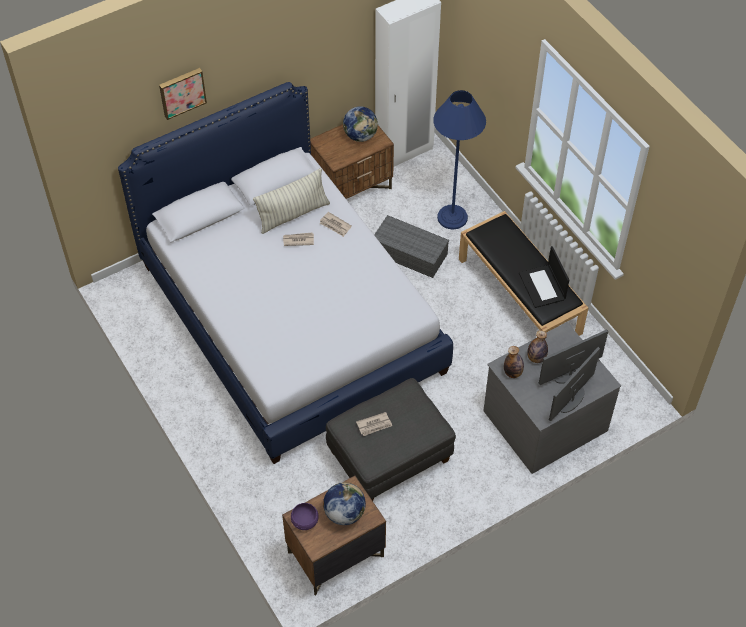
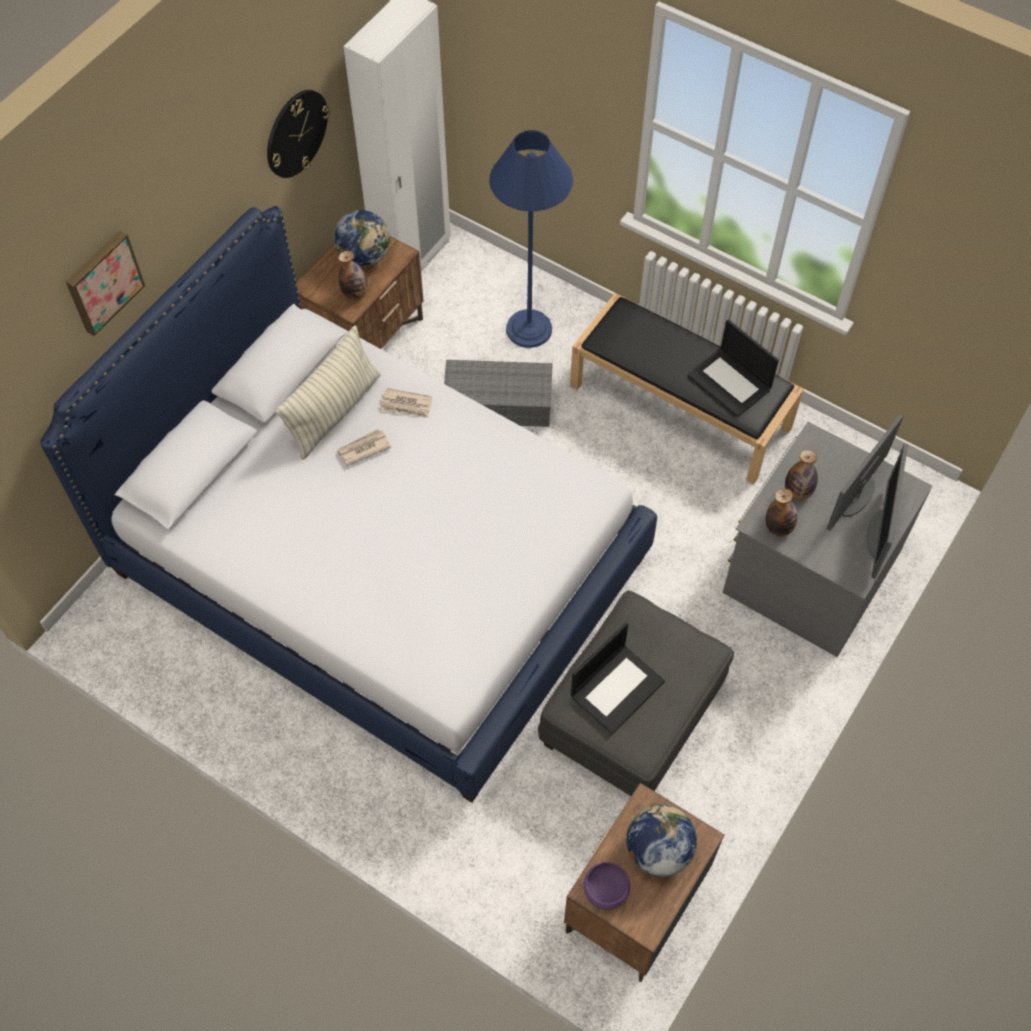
camera: 25 degrees left, 5 degrees up
(332, 49) = (296, 133): none -> wall clock
(343, 155) = (355, 293): none -> bottle
(374, 425) = (617, 687): newspaper -> laptop

